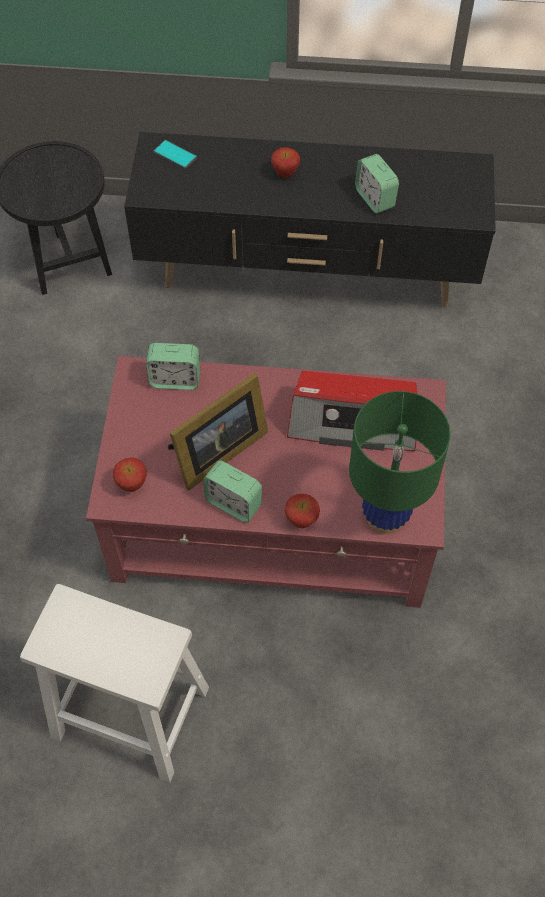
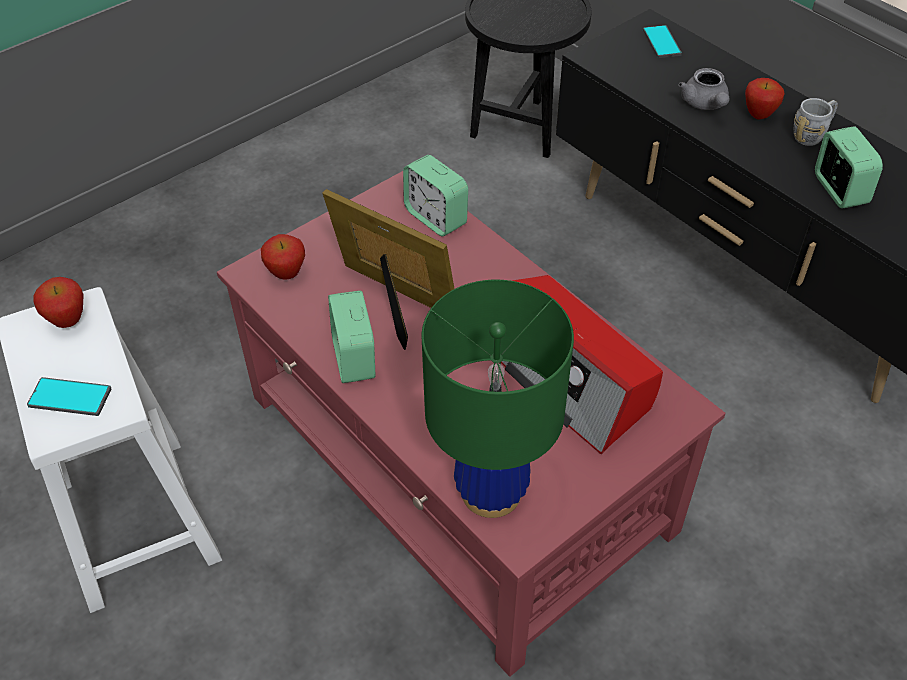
camera: 45 degrees right, 10 degrees down
(132, 657) = (70, 397): none -> phone
(216, 453) = (394, 303): picture frame -> picture frame turned 150 degrees counterclockwise
(248, 186) = (705, 104): none -> grey teapot
(301, 521) = (397, 426): apple -> apple (68, 321)
(326, 168) = (812, 134): none -> grey mug
(375, 198) = (839, 190): alarm clock -> alarm clock turned 150 degrees clockwise

